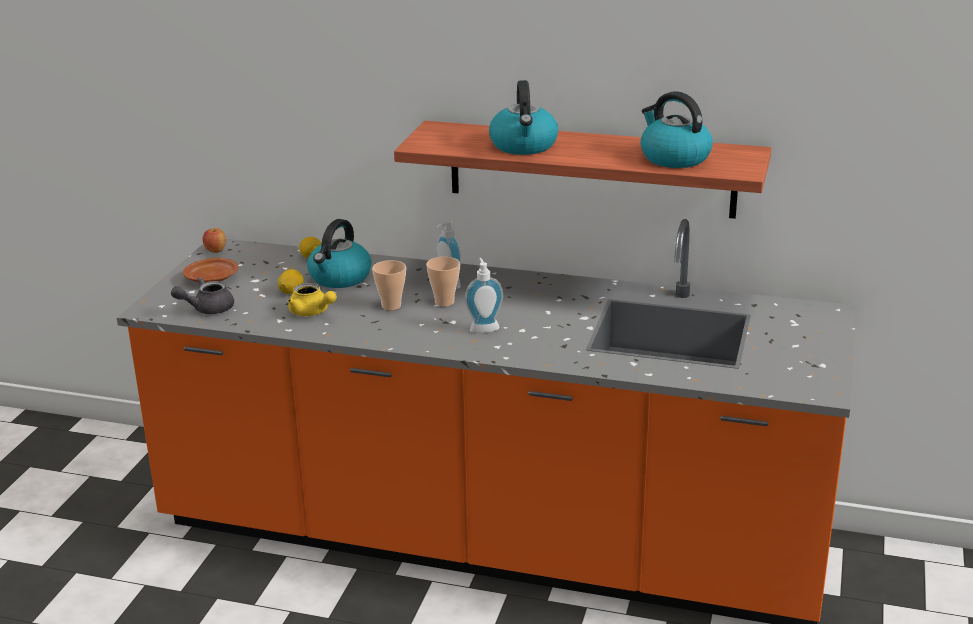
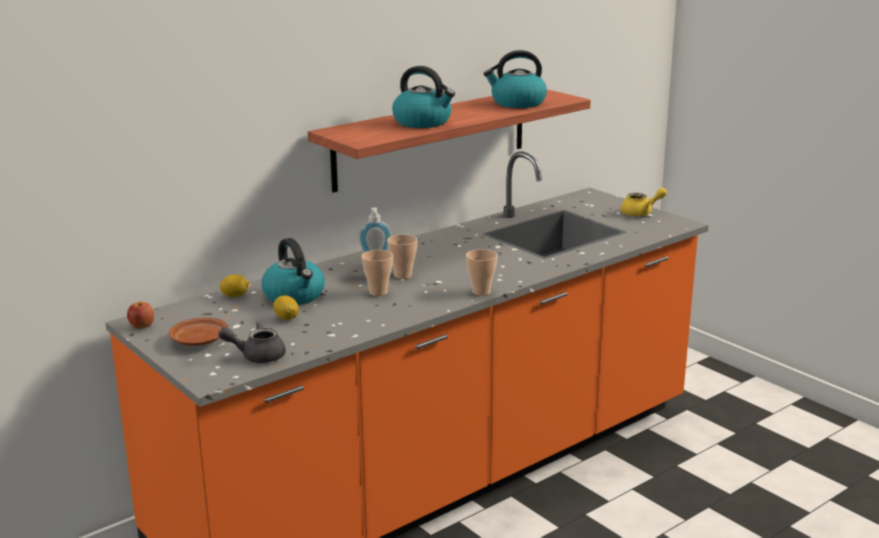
camera: 55 degrees left, 5 degrees down
(207, 309) = (257, 356): grey teapot -> grey teapot turned 75 degrees clockwise
(312, 312) = (339, 320): yellow teapot -> yellow teapot (641, 213)
(452, 348) = (481, 292): none -> cup
(483, 328) = (465, 275): soap dispenser -> none

